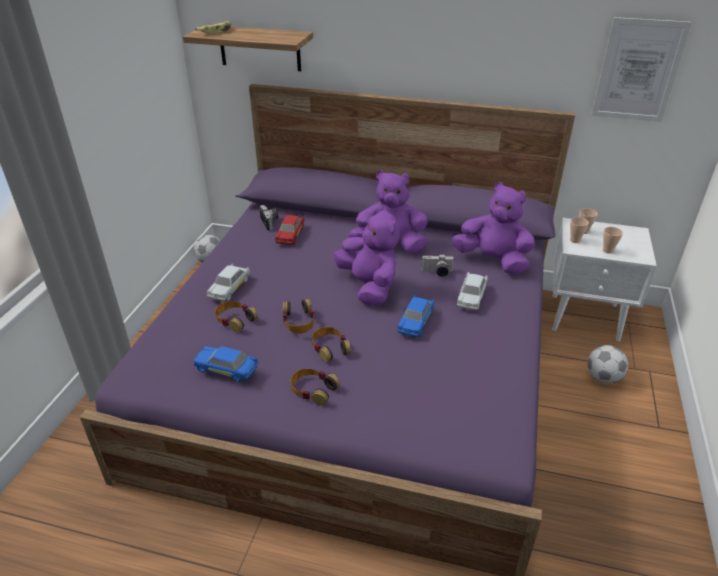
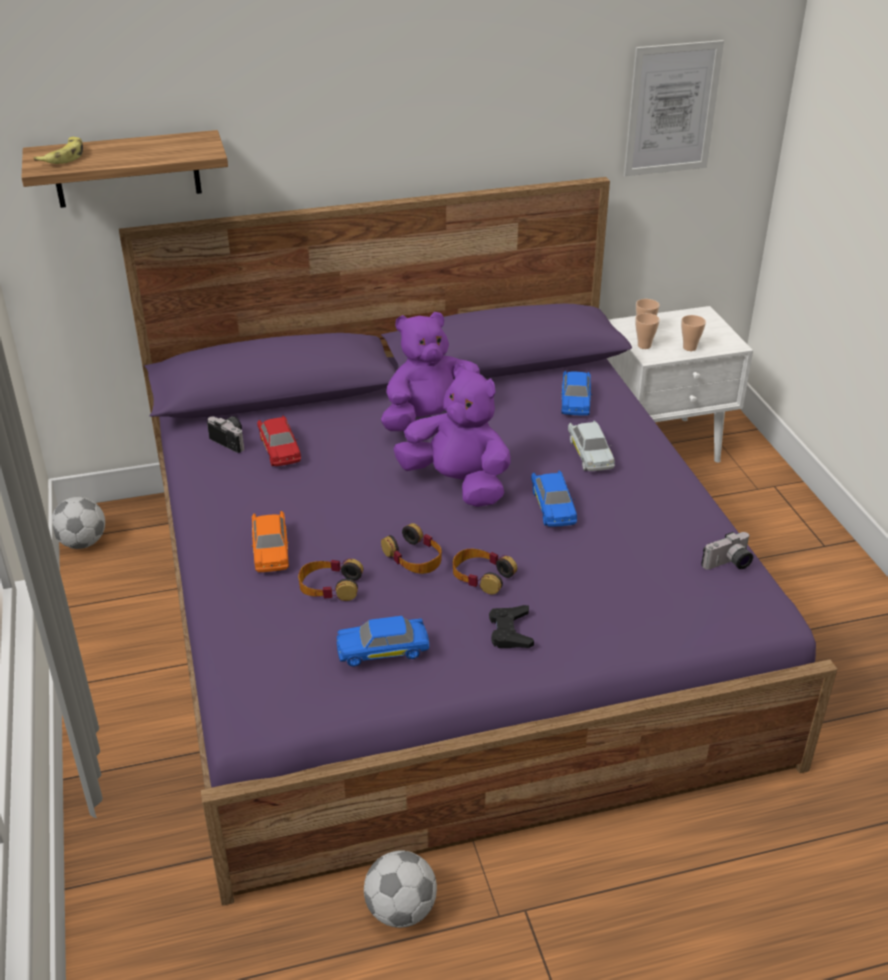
camera: 30 degrees left, 0 degrees up
(229, 288) = (271, 550): white toy car -> orange toy car
(313, 389) = (510, 631): headphones -> black game controller
(437, 272) = (523, 437): camera -> camera (729, 564)
(493, 261) = (575, 401): purple plush toy -> blue toy car
(603, 377) = (732, 511): football -> football (401, 909)

